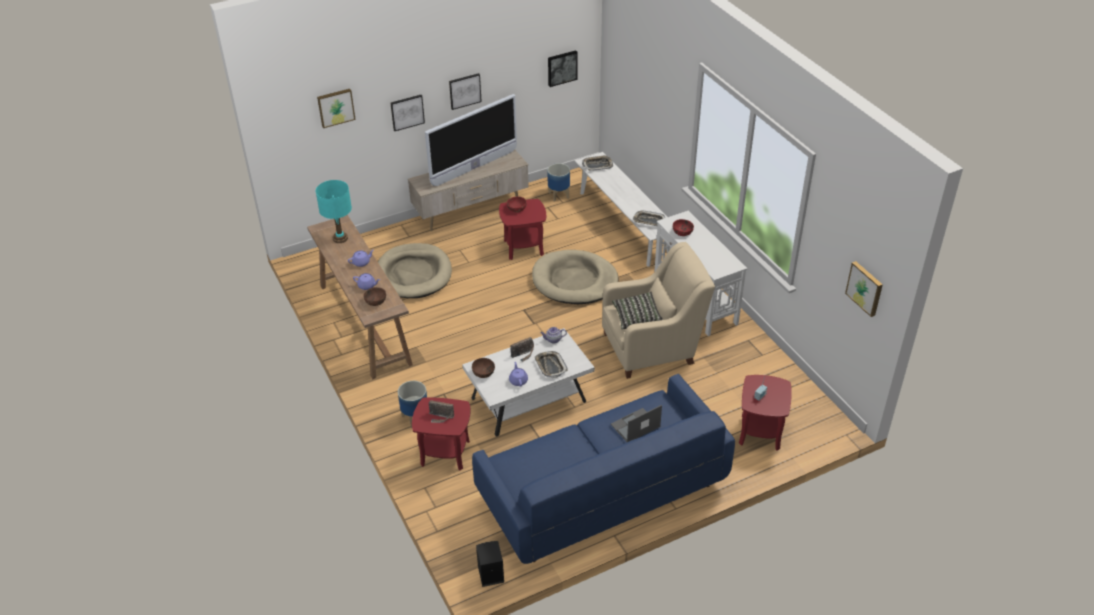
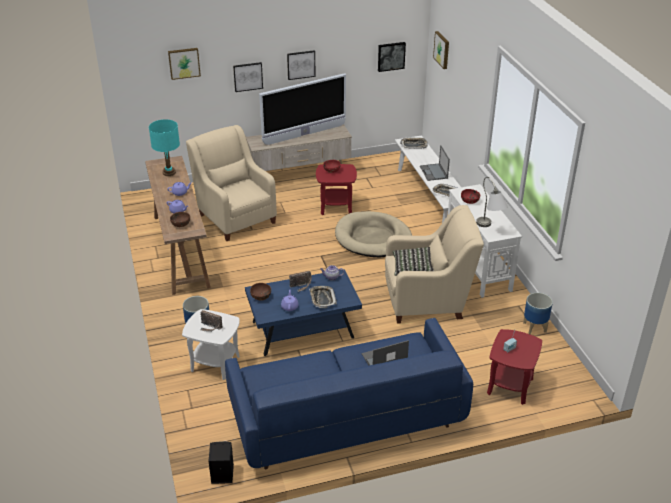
camera: 10 degrees right, 5 degrees down
(413, 274) = (235, 216): beige dog bed -> beige armchair
(445, 453) = (215, 363): red side table -> white side table
(529, 400) = (303, 330): white coffee table -> blue coffee table
(558, 195) = (378, 169): planter -> planter (534, 327)
(628, 197) = (434, 172): none -> laptop
(711, 263) = (489, 228): none -> grey table lamp
(865, 288) = (619, 254): picture -> picture (442, 49)

